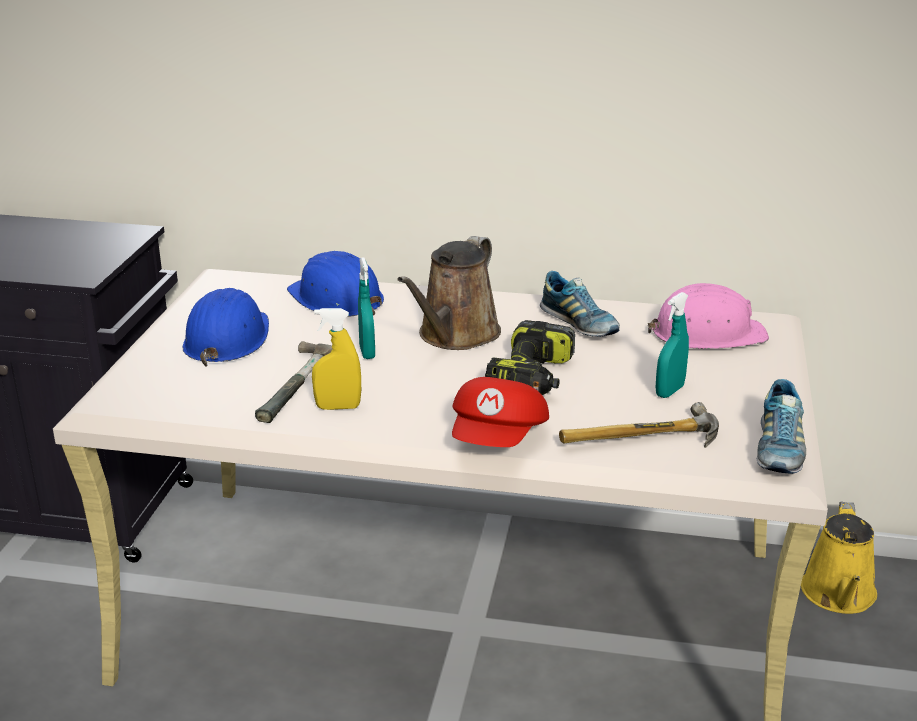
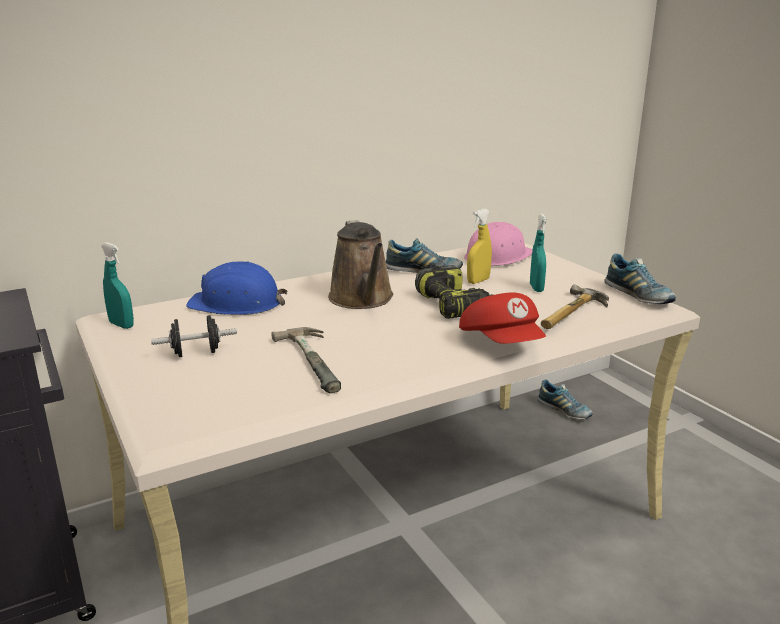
camera: 40 degrees left, 5 degrees down
(227, 339) = (196, 353): blue hard hat -> black dumbbell
(338, 407) = (367, 364): yellow spray bottle -> yellow spray bottle (478, 281)
(367, 352) = (322, 326): turquoise spray bottle -> turquoise spray bottle (121, 325)
(839, 595) = (564, 411): yellow watering can -> shoe

